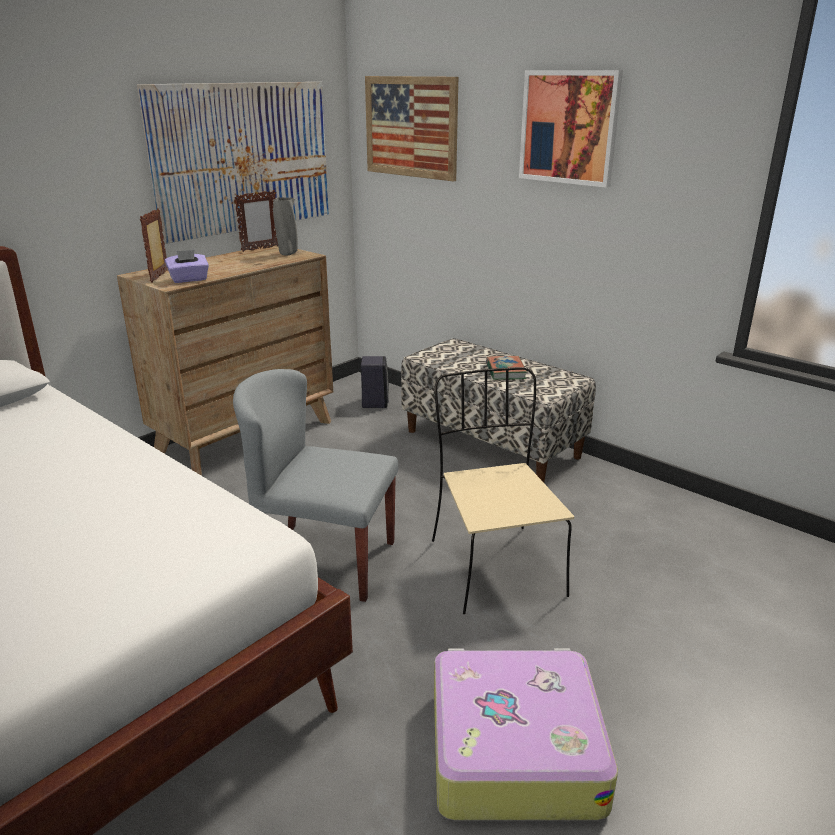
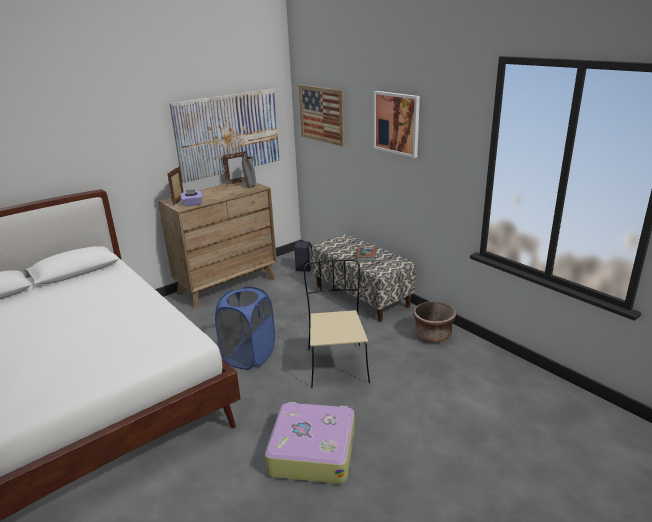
camera: 10 degrees right, 0 degrees up
(323, 561) = (249, 356): grey chair -> blue laundry basket
(641, 503) = (433, 335): none -> brown planter

